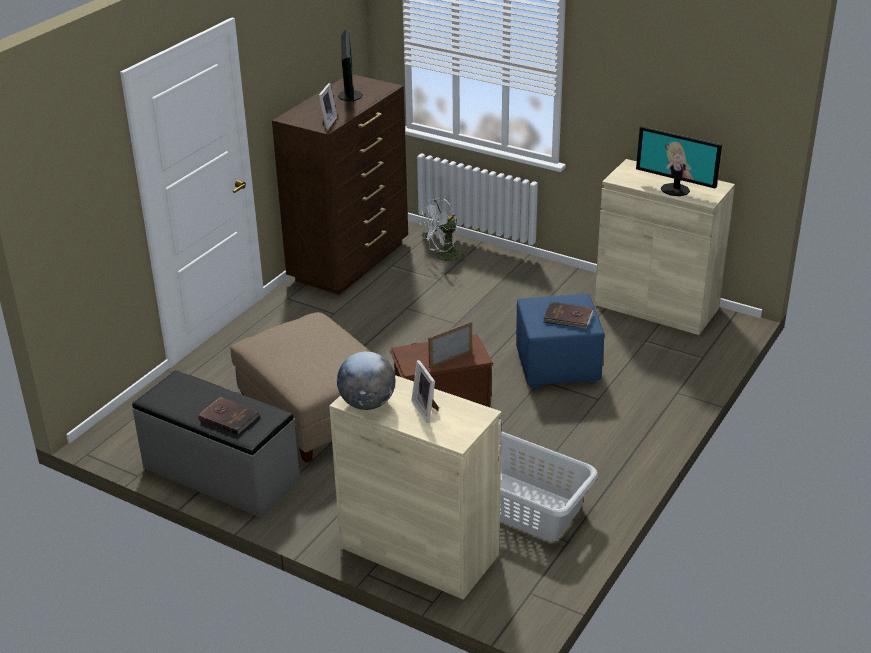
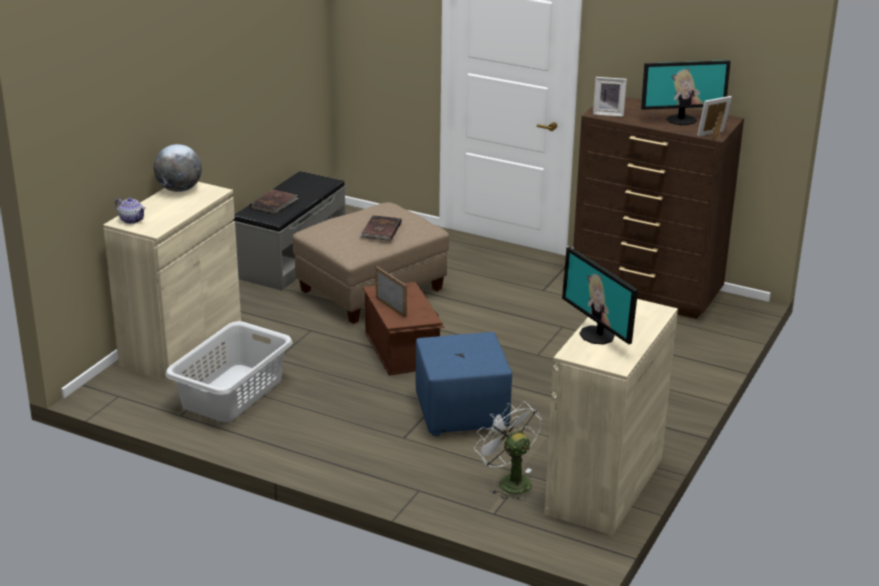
camera: 85 degrees right, 5 degrees down
(427, 410) = (165, 210): picture frame -> picture frame (714, 135)
(444, 257) = (676, 344): white fan -> white fan (509, 481)
(452, 432) = (131, 220): none -> teapot
(568, 318) = (454, 357): brown book -> brown book (380, 230)
(675, 189) = (597, 335): monitor -> monitor turned 60 degrees counterclockwise

